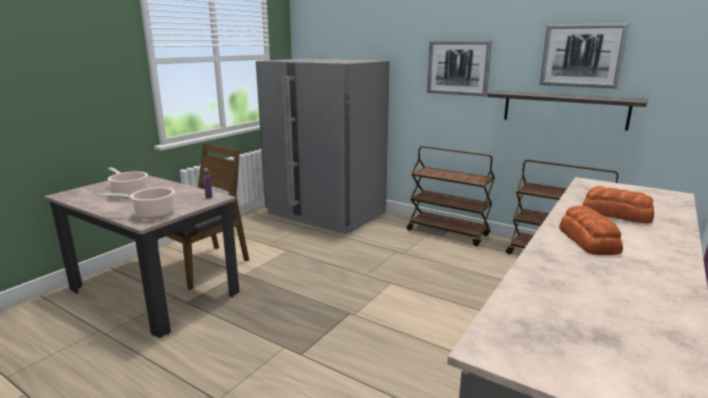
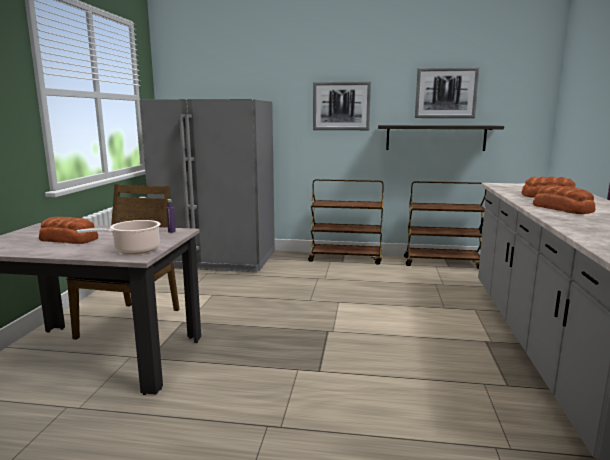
camera: 25 degrees left, 5 degrees down
(129, 194) = (68, 239): cooking pot -> bread

